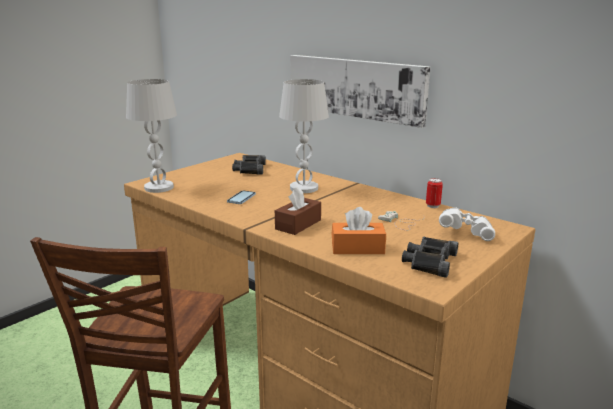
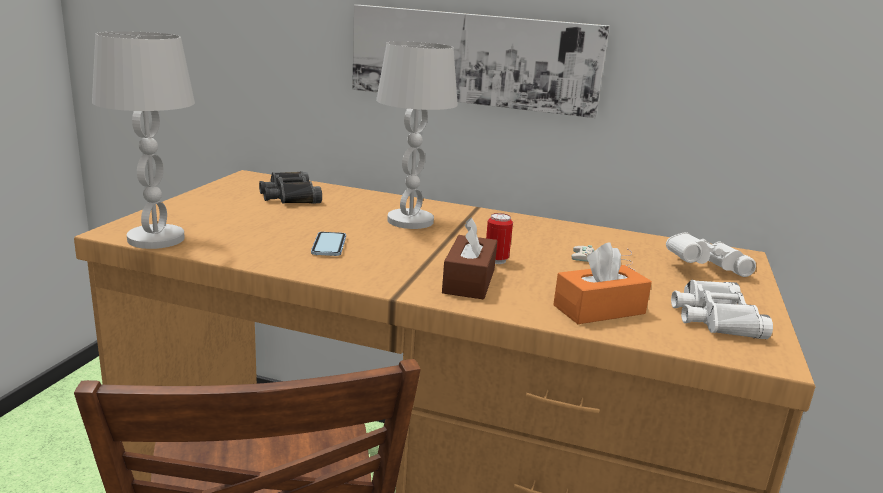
camera: 25 degrees left, 0 degrees up
(429, 261) = (714, 317): black binoculars -> white binoculars
(433, 206) = (615, 233): can -> can (496, 260)

